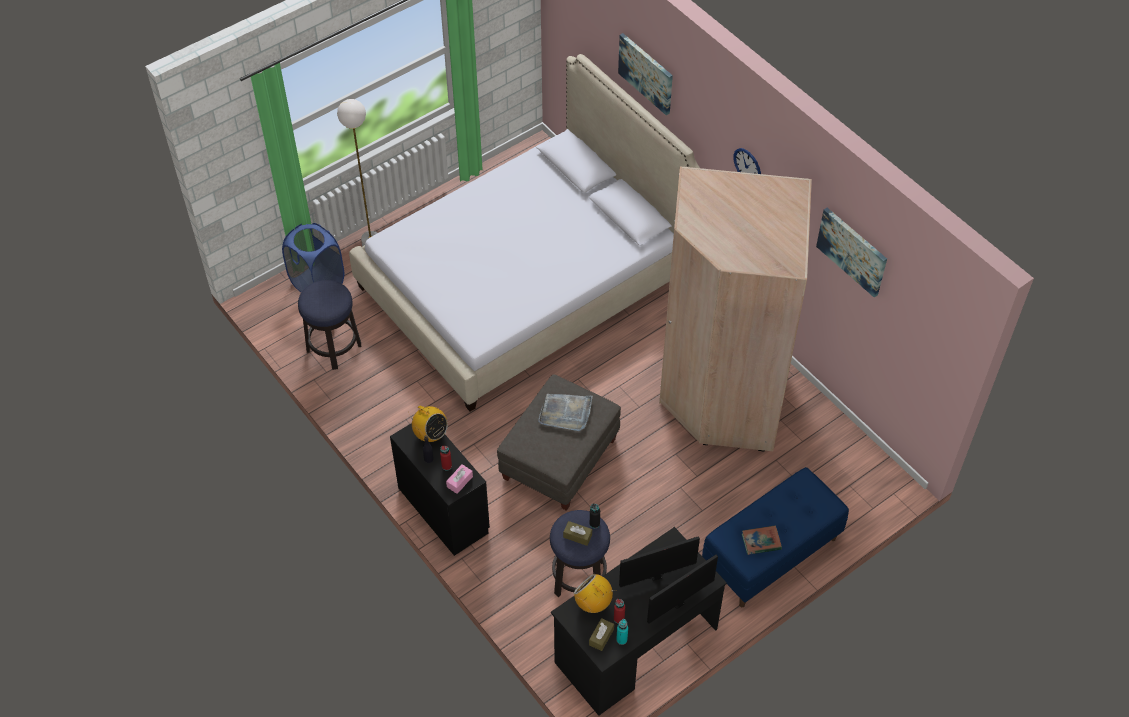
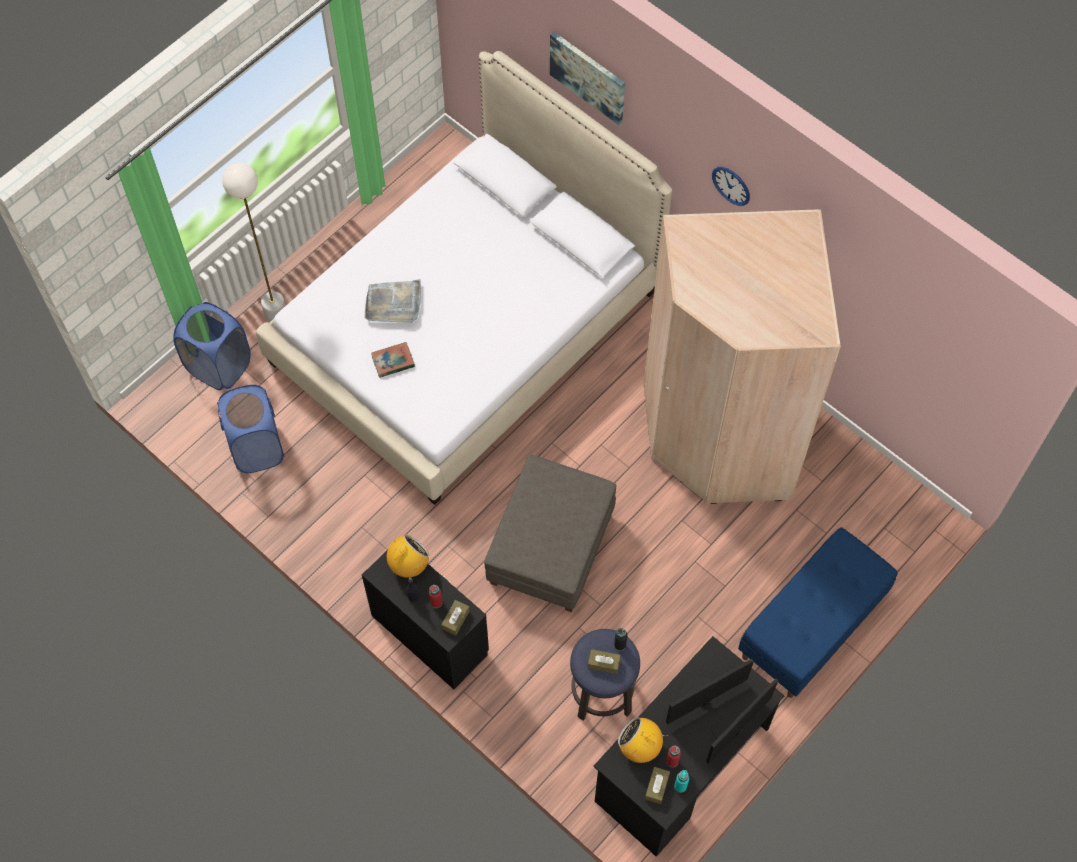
camera: 10 degrees left, 10 degrees up
(334, 348) = (257, 448): stool -> blue laundry basket
(430, 435) = (409, 565): radio -> radio turned 75 degrees counterclockwise
(459, 481) = (455, 620): pink tissue box -> brown tissue box
(565, 413) = (555, 503): grey tray -> grey tray (393, 303)
(761, 541) = (807, 629): book -> book (393, 361)
(852, 251) = (875, 284): picture -> none

